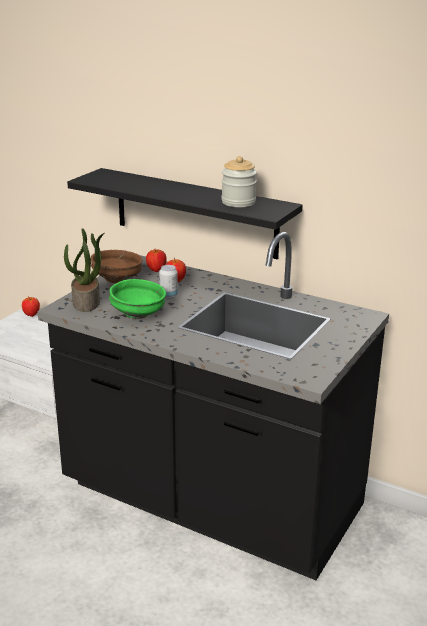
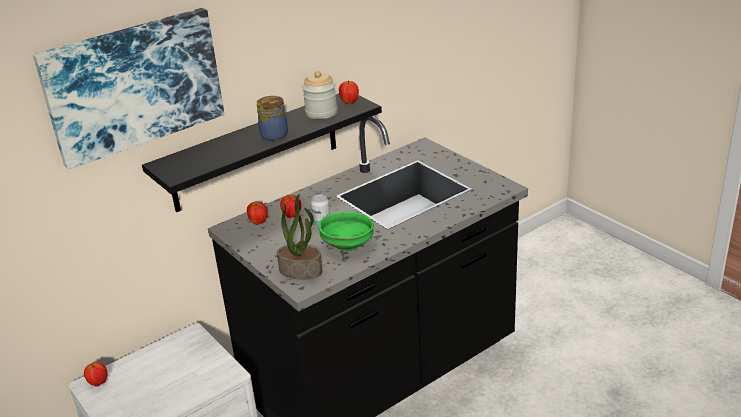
camera: 65 degrees left, 5 degrees up
(104, 96) = (133, 85): none -> picture
(118, 279) = (261, 246): brown bowl -> none
(177, 194) = (273, 135): none -> jar
(271, 208) = (349, 102): none -> apple

